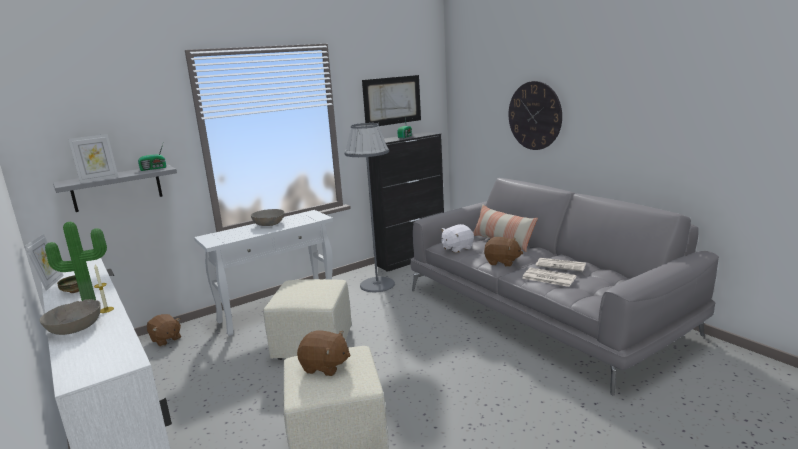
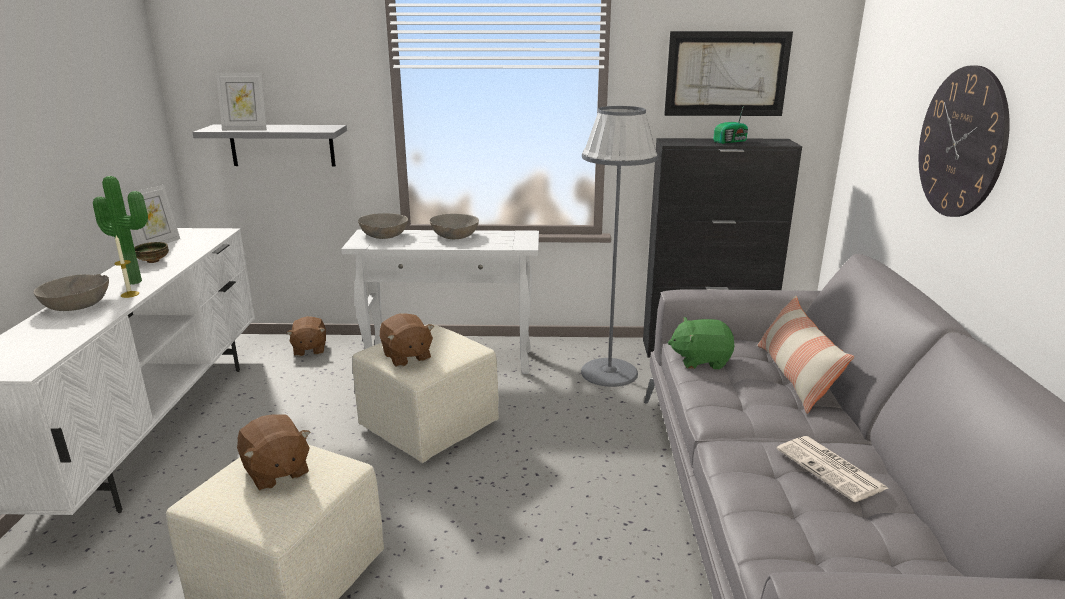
camera: 35 degrees right, 5 degrees up
(154, 168) = (318, 127): radio -> none
(221, 234) = (384, 235): none -> grey bowl
(457, 248) = (700, 360): white plush toy -> green plush toy
(502, 262) = (736, 416): brown plush toy -> brown plush toy (406, 356)
(548, 278) = (769, 483): newspaper -> none

